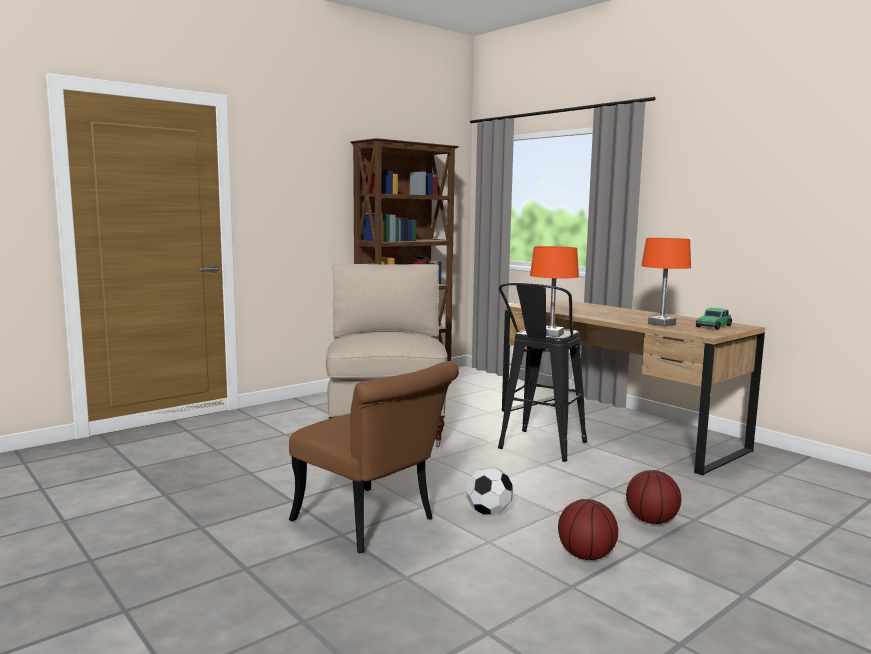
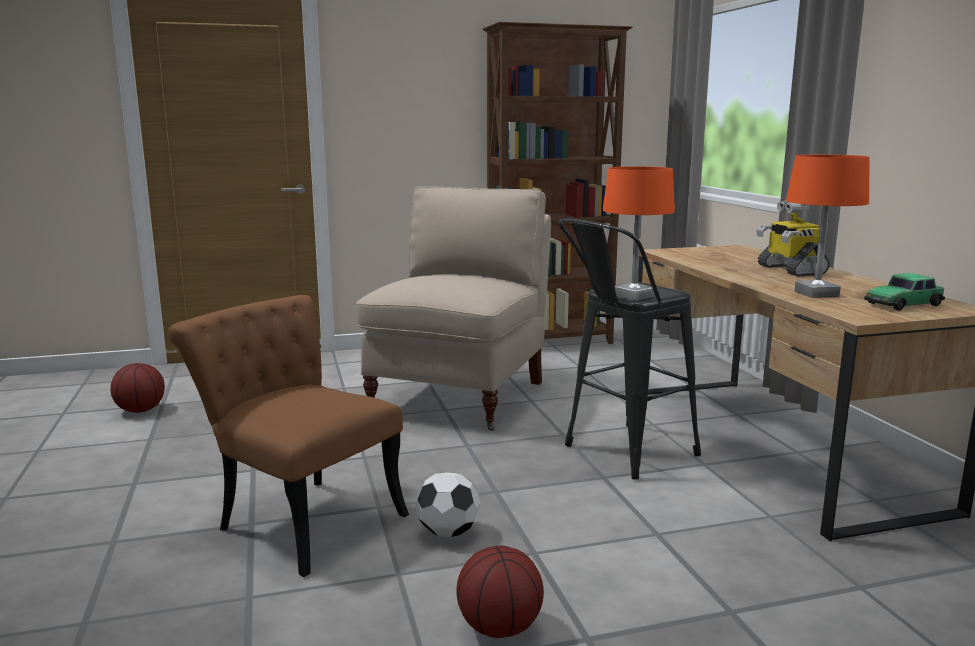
camera: 25 degrees right, 5 degrees up
(373, 524) = (300, 517): brown chair -> brown chair turned 150 degrees clockwise
(619, 312) = (789, 270): none -> toy robot
(652, 521) = (659, 598): basketball -> basketball (140, 410)

